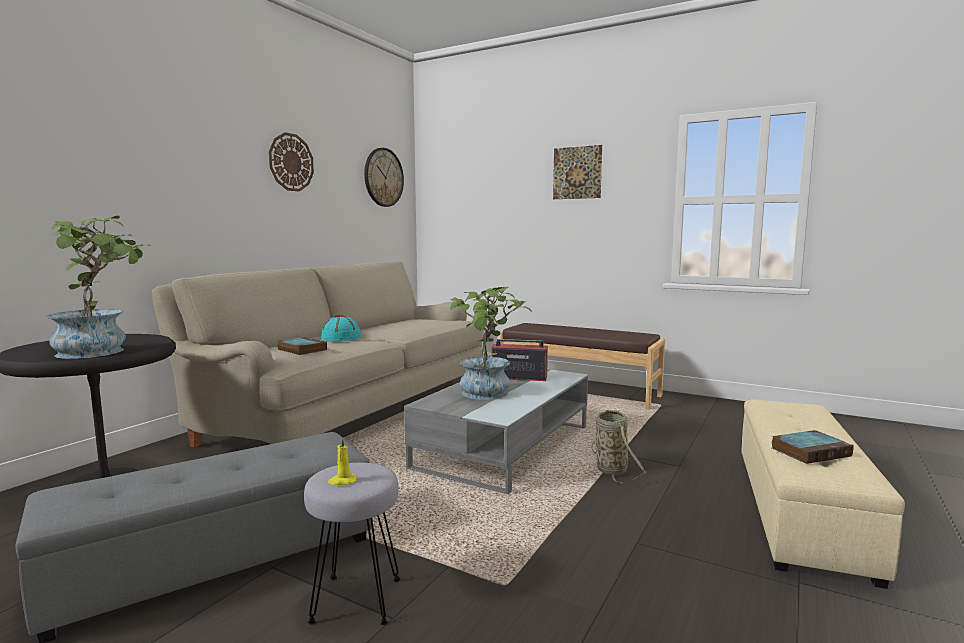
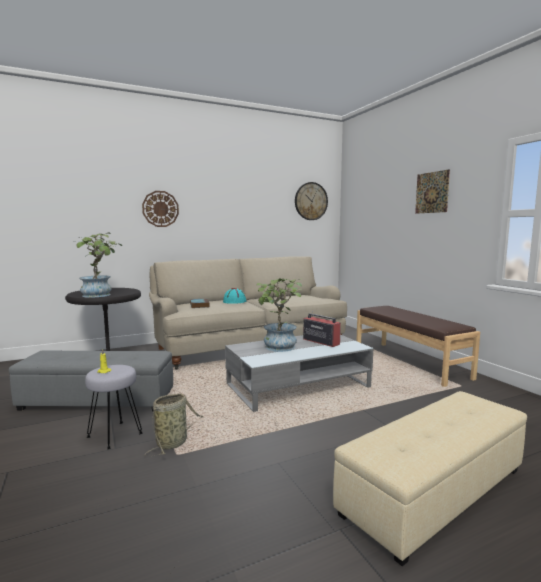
camera: 35 degrees right, 0 degrees up
(291, 162) = (239, 197): wall clock -> wall clock (160, 209)
(610, 469) = (340, 417): basket -> basket (173, 442)
(811, 451) = (404, 436): book -> none

